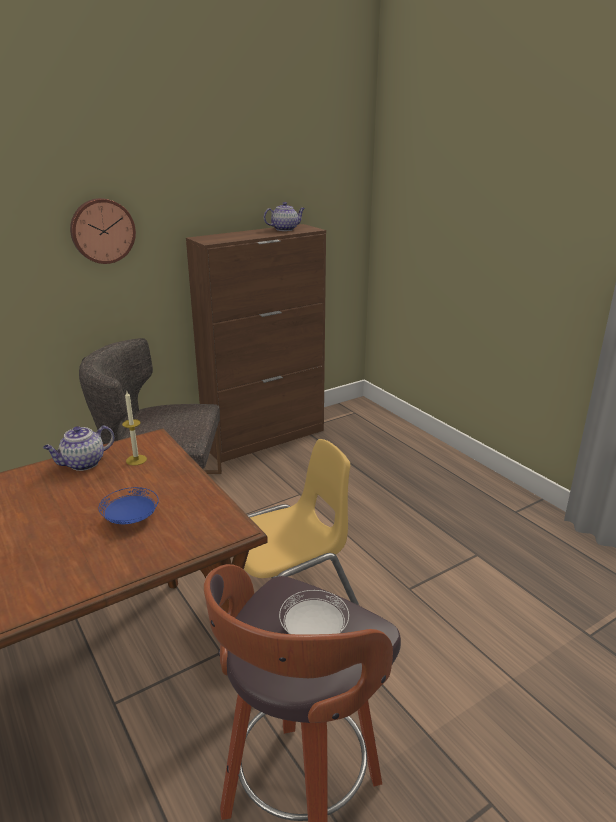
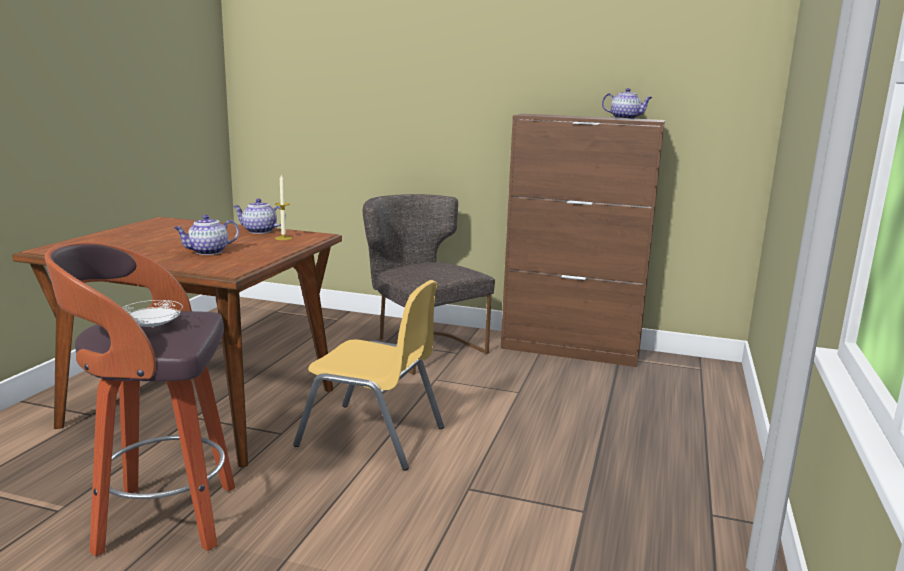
camera: 50 degrees right, 10 degrees down
(102, 230) = (450, 97): wall clock -> none
(131, 519) = (208, 252): blue plate -> teapot

